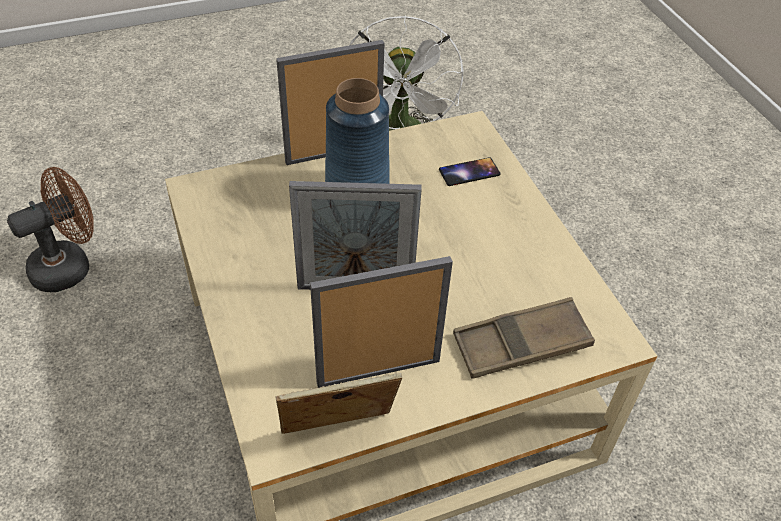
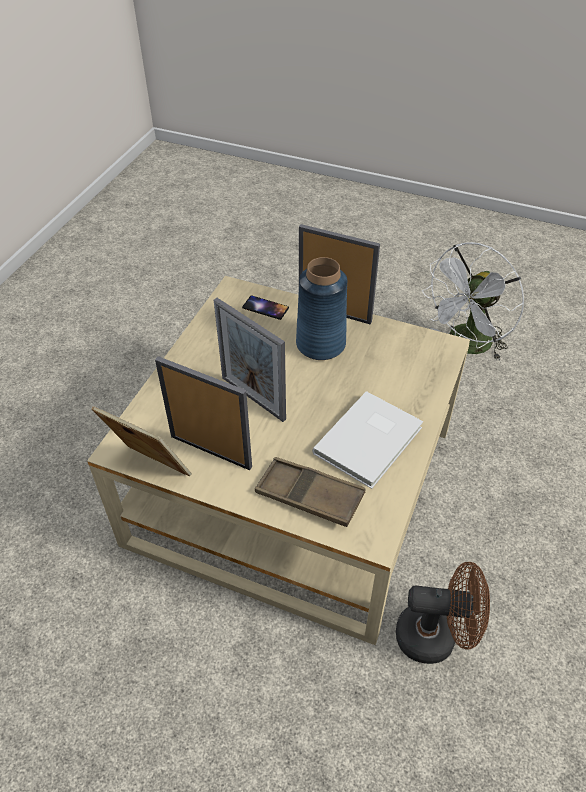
camera: 45 degrees right, 0 degrees up
(69, 266) = (190, 311): brown fan -> brown fan (436, 636)
(469, 172) = (408, 373): phone -> phone (265, 308)
(511, 254) = (371, 440): none -> white book

